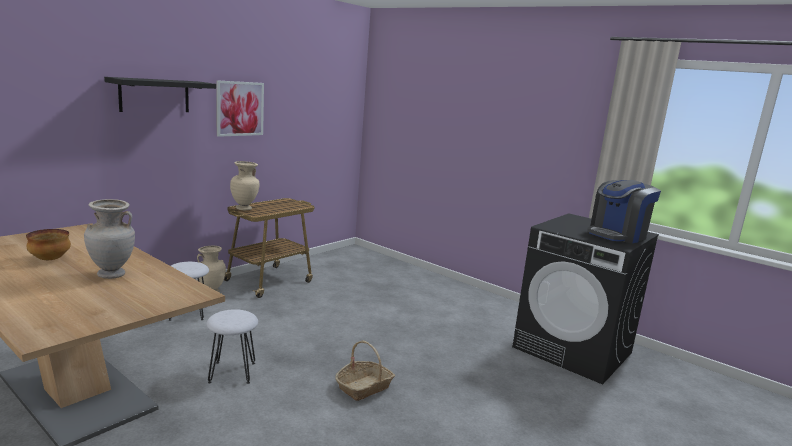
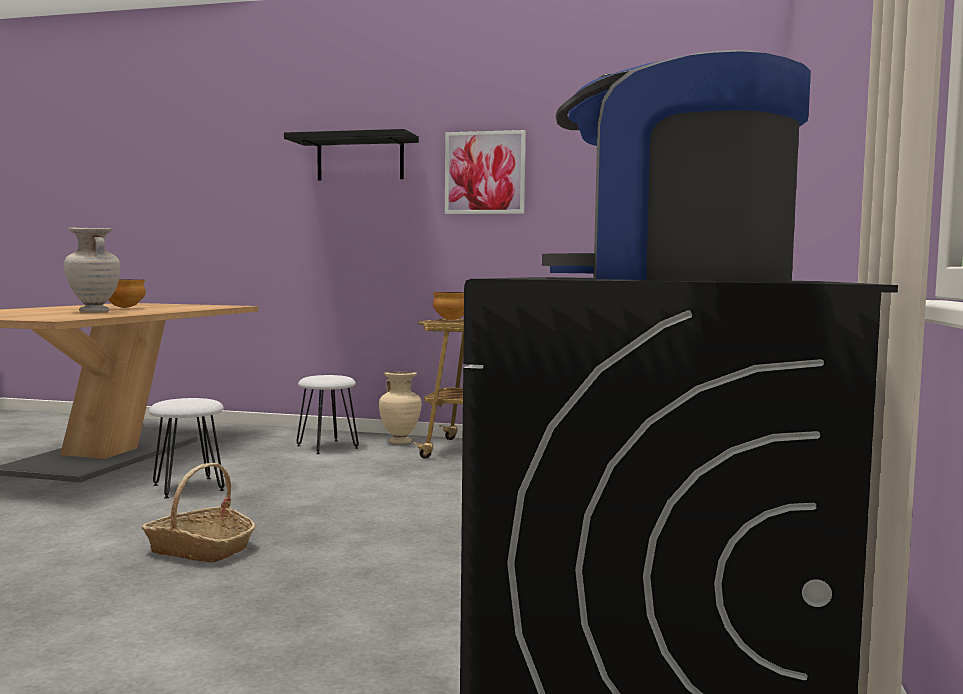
camera: 65 degrees right, 10 degrees down
(244, 209) = (451, 320): beige vase -> bowl

